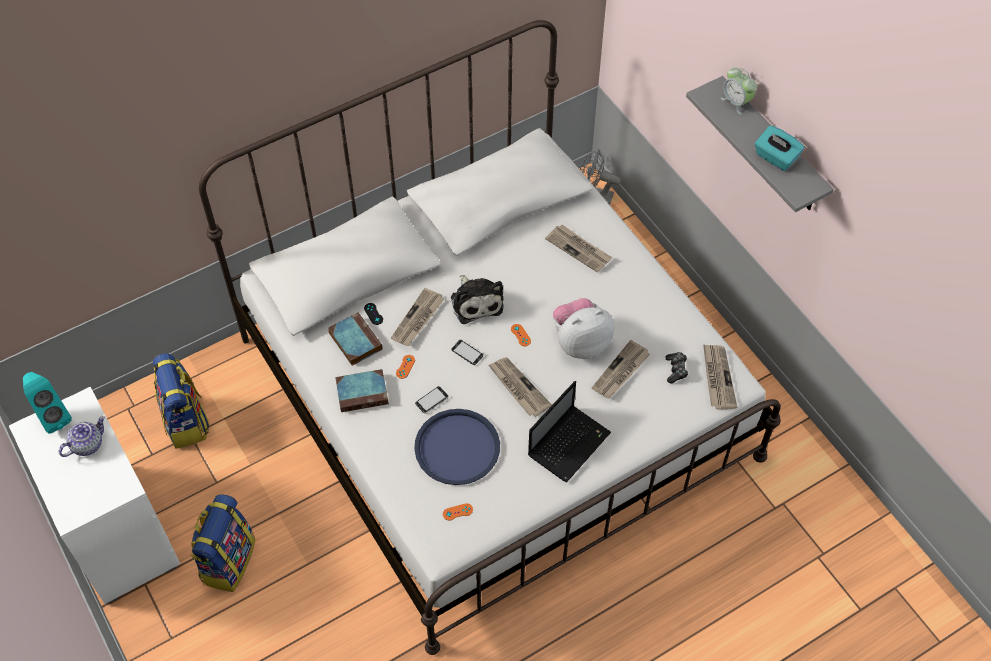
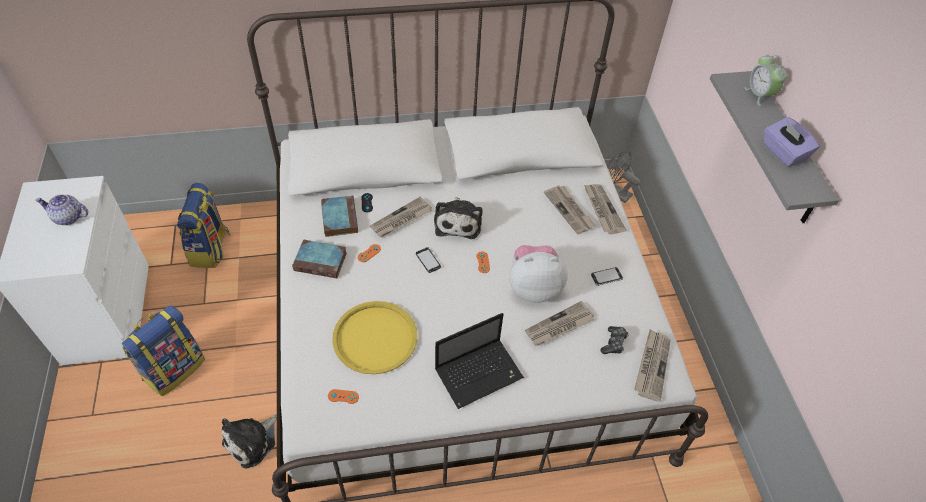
camera: 20 degrees right, 5 degrees down
(52, 416) = (59, 187): turquoise speaker -> none
(87, 444) = (68, 217): teapot -> teapot turned 150 degrees counterclockwise
(352, 597) = (252, 441): none -> plush toy
(432, 400) = (376, 289): phone -> phone (606, 277)
(457, 448) = (375, 338): blue tray -> yellow tray
(518, 388) = (457, 306): newspaper -> newspaper (602, 209)
(775, 157) = (783, 153): turquoise tissue box -> purple tissue box

